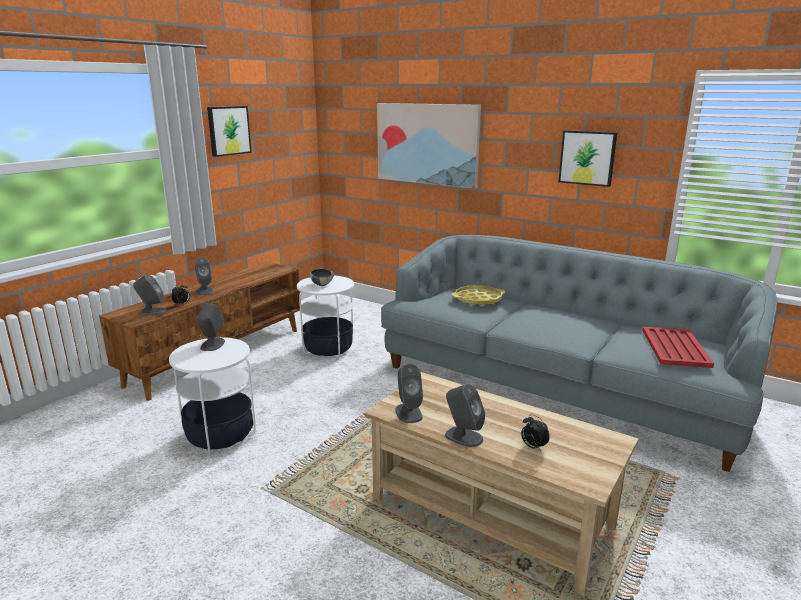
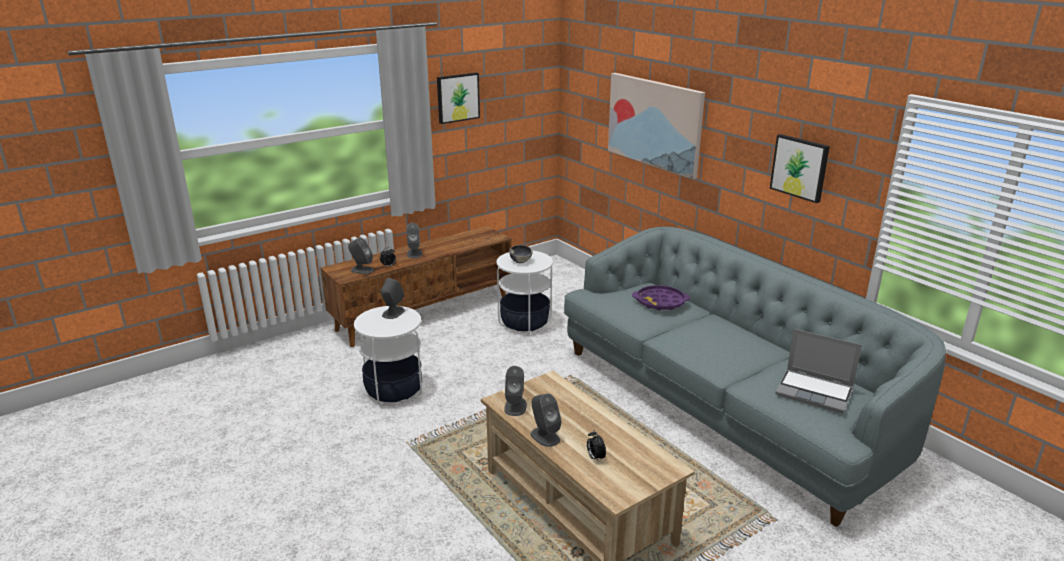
camera: 20 degrees right, 5 degrees up
(478, 299) = (660, 302): yellow tray -> purple tray
(675, 347) = (815, 392): red tray -> laptop

